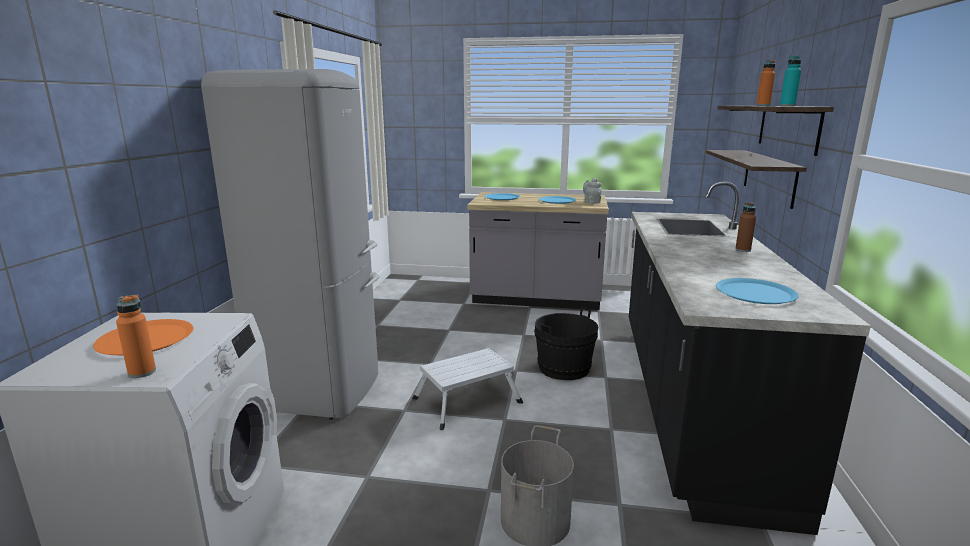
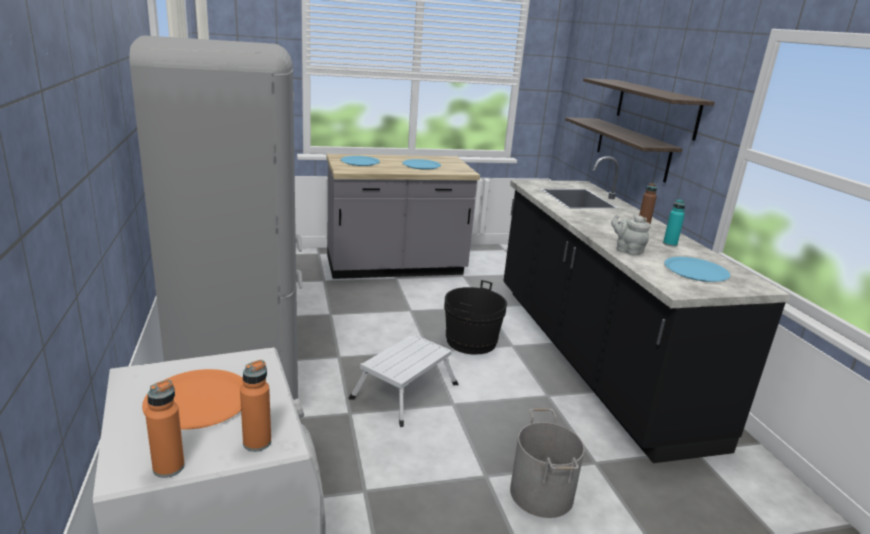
camera: 25 degrees left, 5 degrees up
(591, 202) = (455, 166): grey teapot -> grey teapot (627, 250)
(763, 105) = (637, 87): orange bottle -> orange bottle (168, 467)
(787, 106) = (668, 93): turquoise bottle -> turquoise bottle (670, 244)

